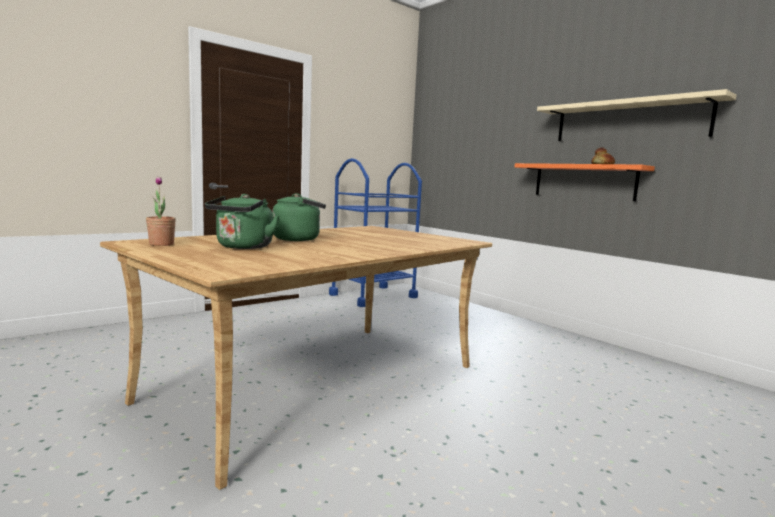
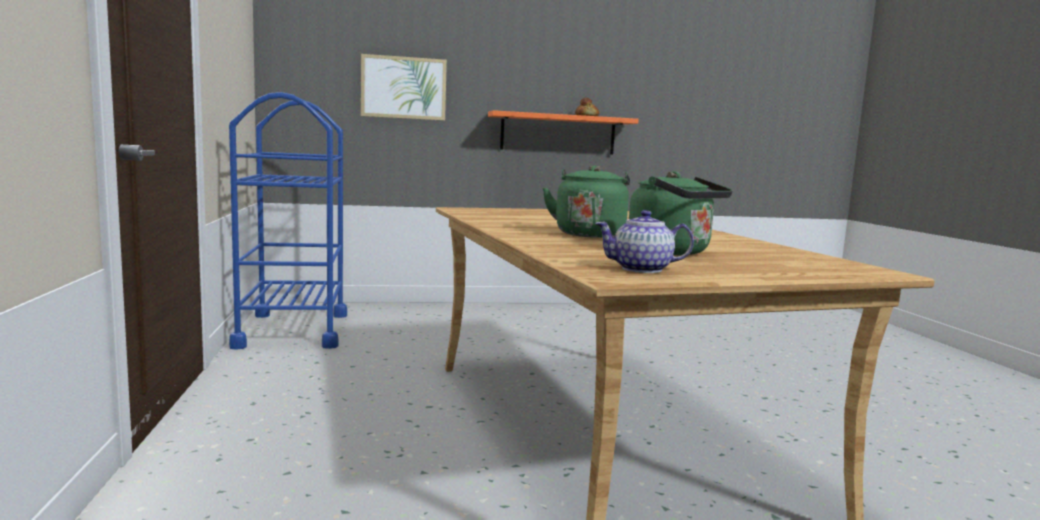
camera: 60 degrees left, 0 degrees up
(161, 244) = (642, 269): potted plant -> teapot
(478, 150) = (403, 88): none -> picture
(628, 121) = (601, 71): beige shelf -> none

